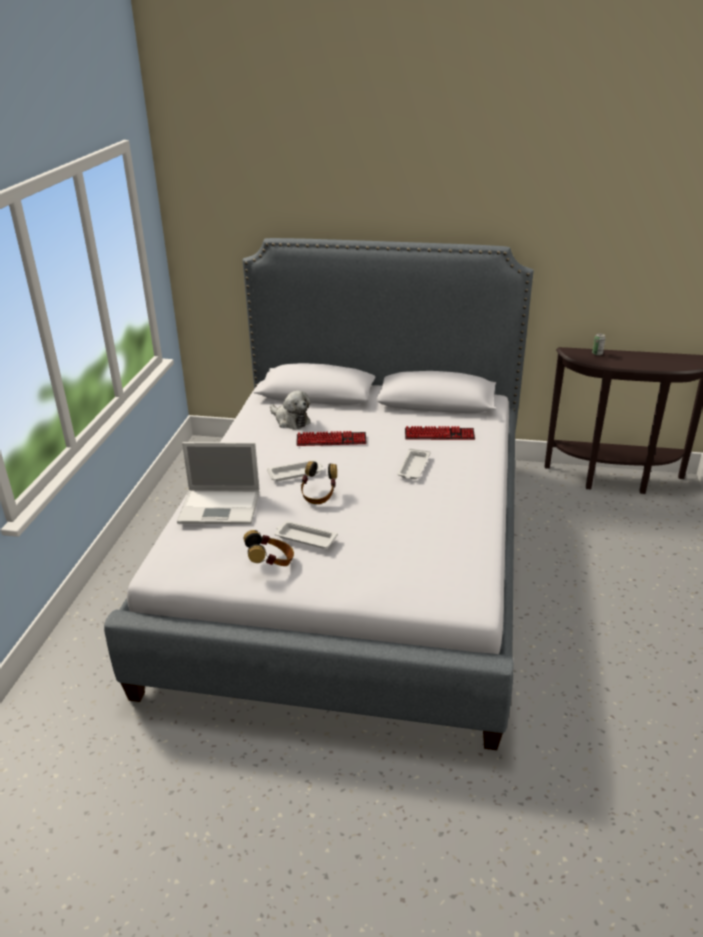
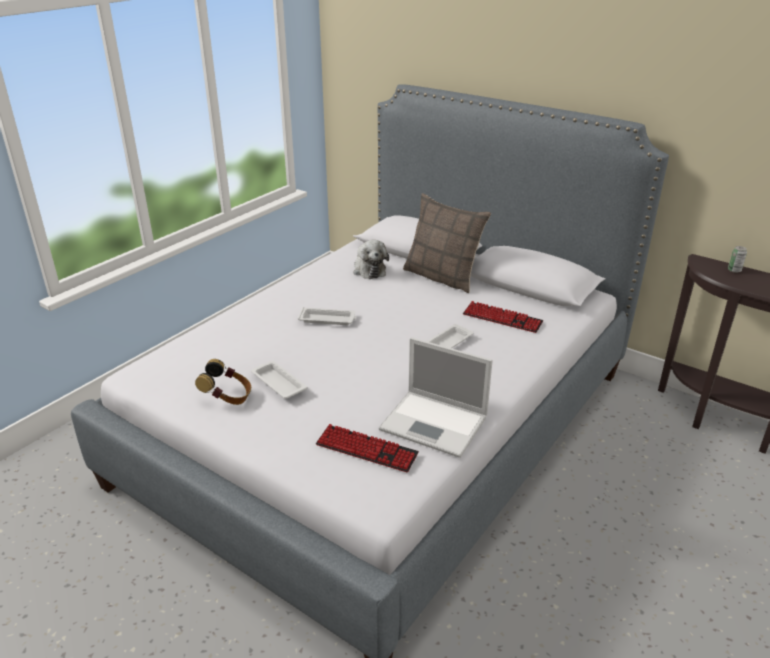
camera: 25 degrees right, 0 degrees up
(221, 507) = (233, 332): laptop -> laptop (435, 423)
(319, 495) = (328, 346): headphones -> none
(331, 440) = (389, 297): keyboard -> keyboard (366, 449)
(360, 411) = (442, 277): none -> pillow

